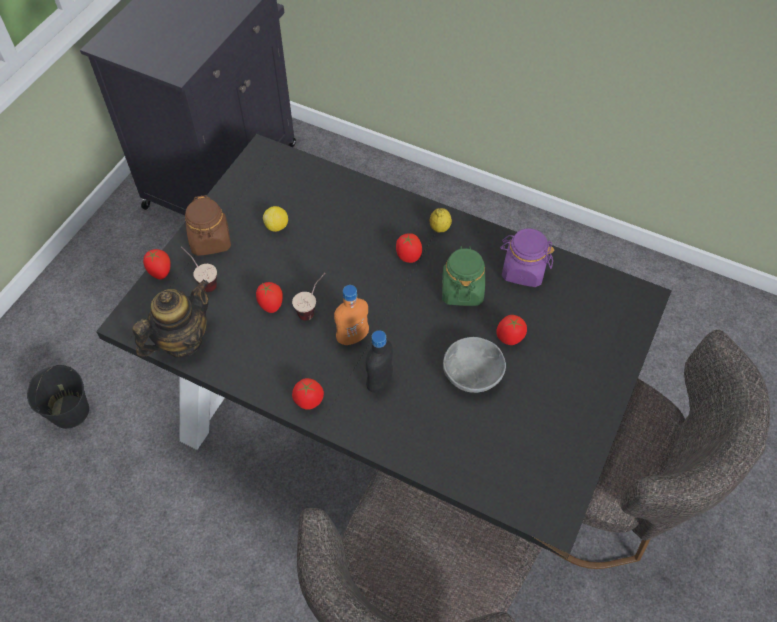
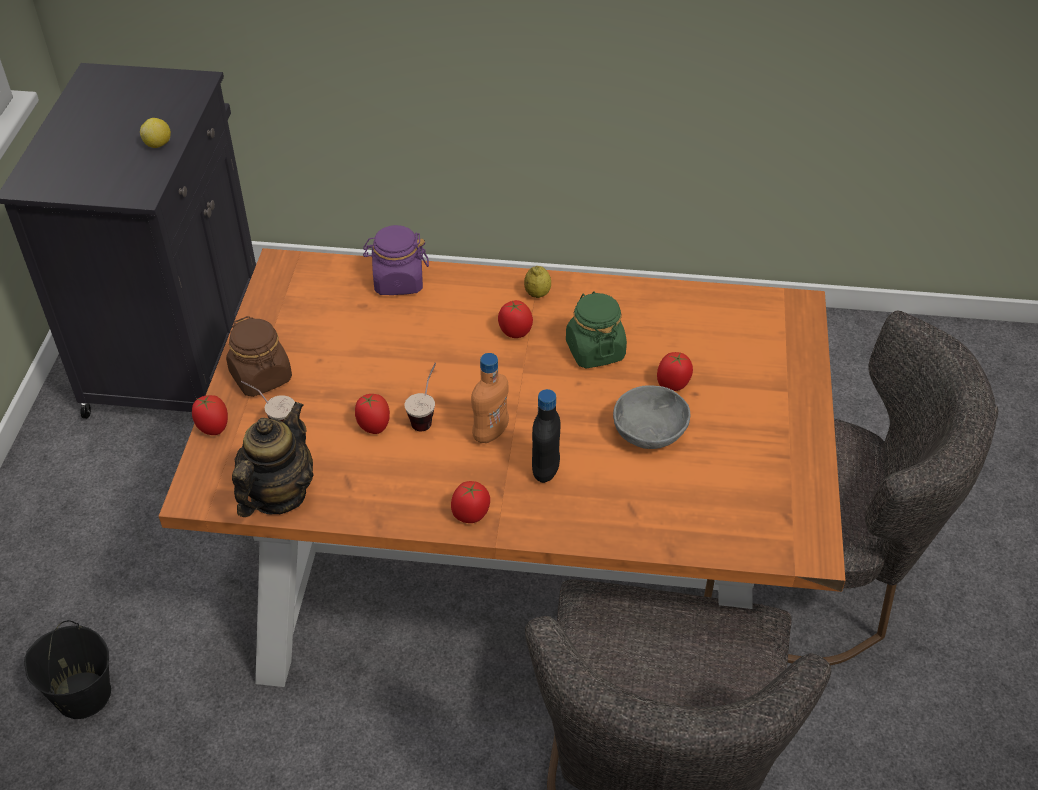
camera: 20 degrees left, 10 degrees down
(277, 226) = (339, 341): lemon -> lemon (158, 144)
(385, 419) = (515, 576): black dining table -> orange dining table
(523, 270) = (654, 313): purple jar -> purple jar (398, 281)

